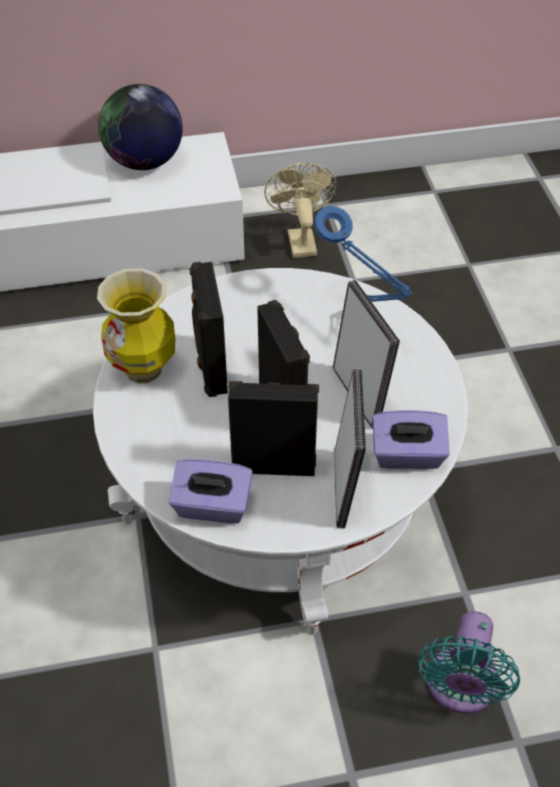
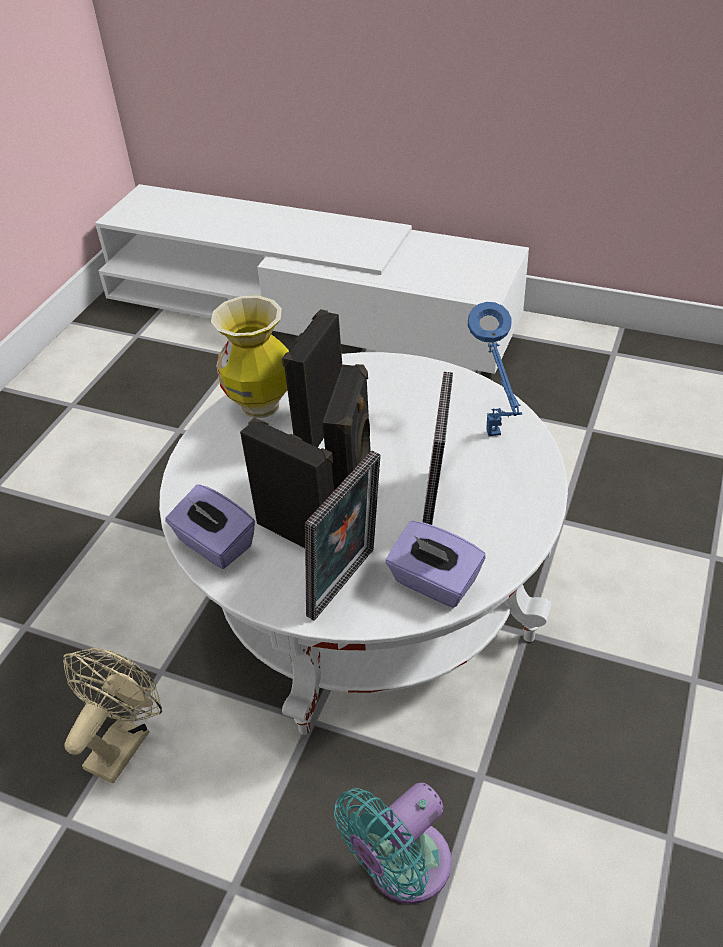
camera: 35 degrees right, 5 degrees down
(144, 162) = (436, 252): globe -> none
(300, 239) = (563, 375): beige fan -> beige fan (123, 741)

